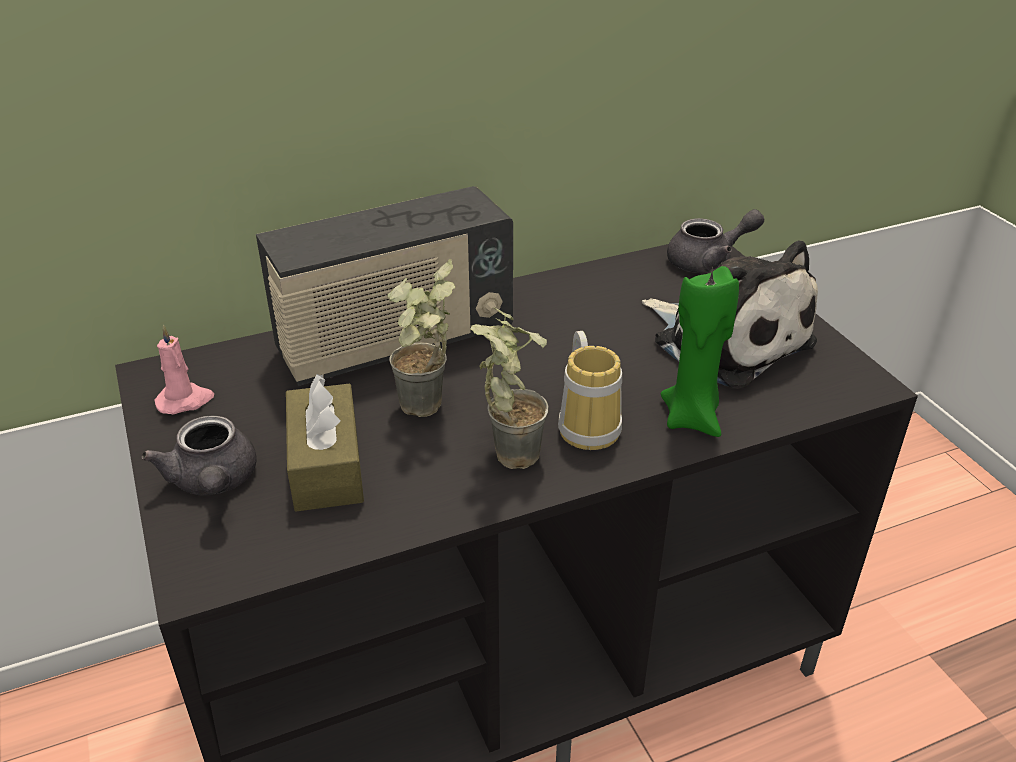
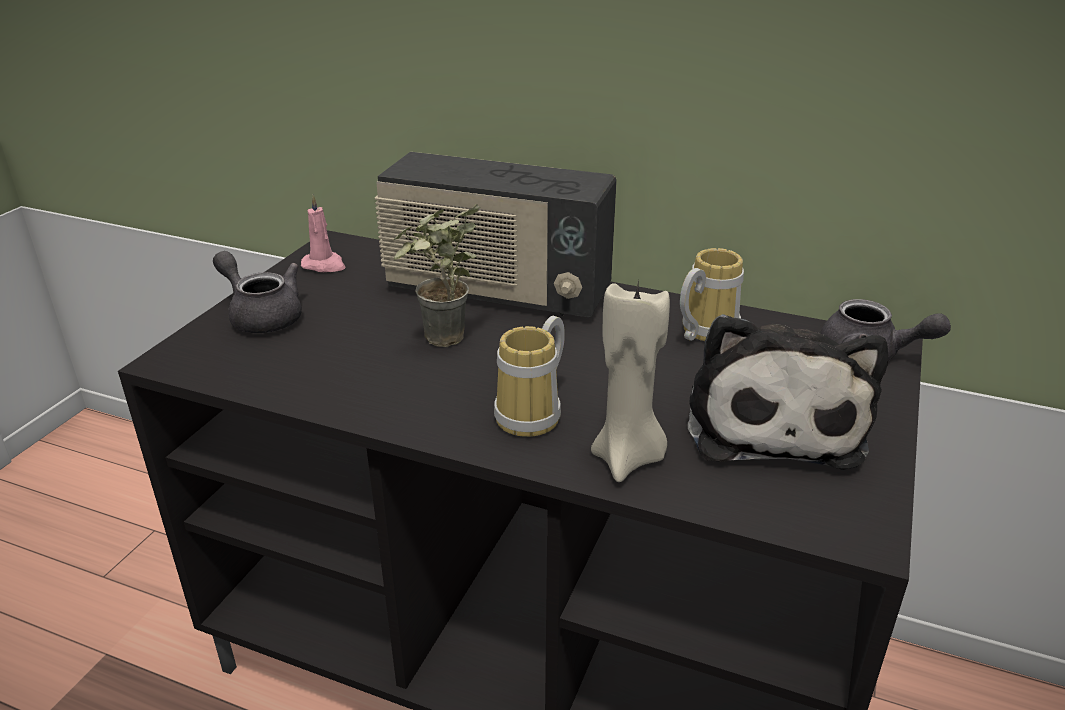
camera: 45 degrees right, 5 degrees down
(213, 482) = (262, 315): grey teapot -> grey teapot turned 105 degrees clockwise
(326, 465) = (330, 340): brown tissue box -> none
(506, 450) = (448, 396): potted plant -> none
(592, 297) = (702, 332): none -> mug
(692, 418) = (628, 458): green candle -> beige candle

